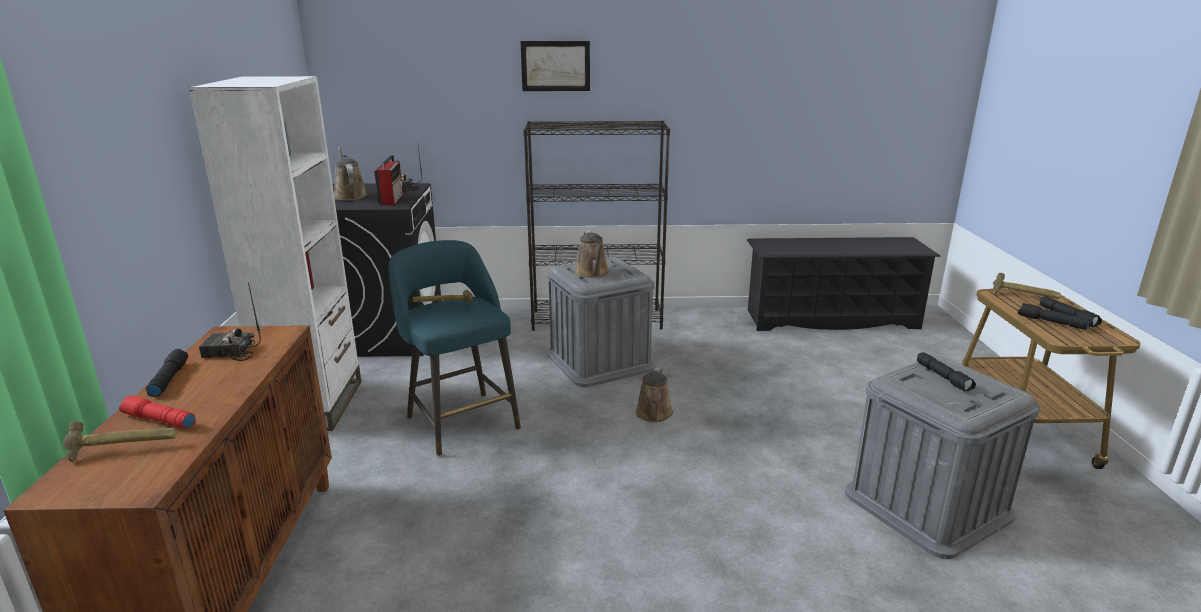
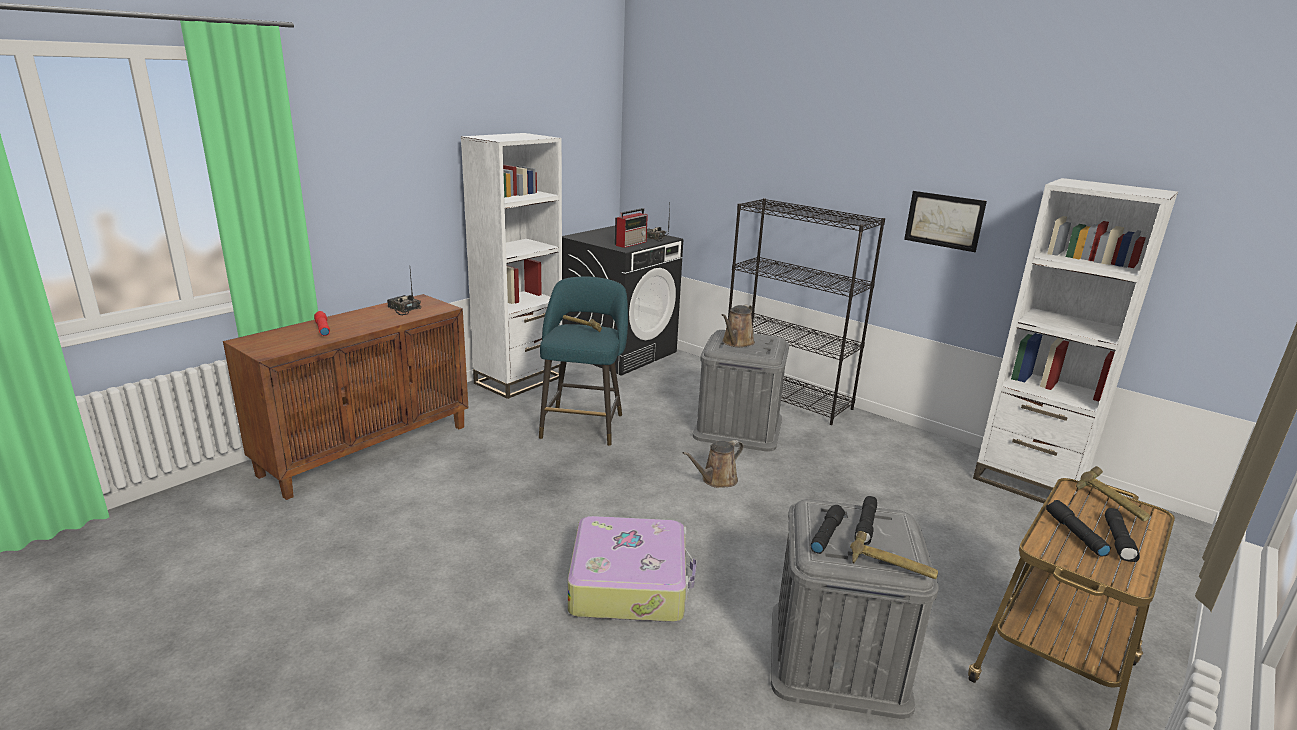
camera: 40 degrees right, 0 degrees up
(124, 450) = (290, 335): hammer -> hammer (890, 570)
(168, 379) = (359, 312): black flashlight -> black flashlight (826, 534)
(349, 196) = (611, 235): brown watering can -> none
(555, 66) = (796, 151): picture -> picture (944, 220)
(729, 543) = (630, 583): none -> suitcase
(830, 319) = (1028, 483): black shoe rack -> white bookcase

